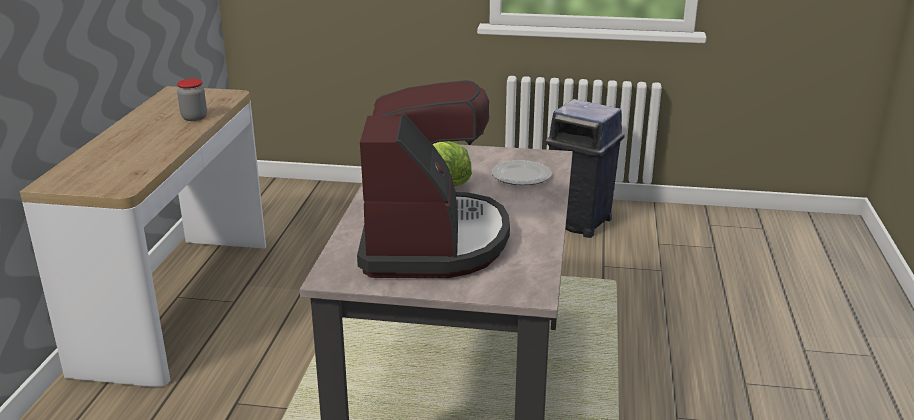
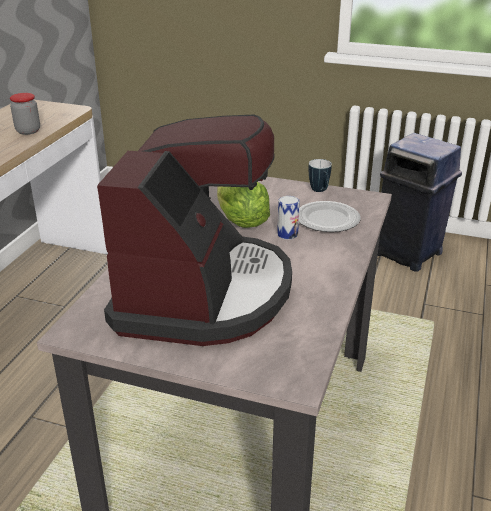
camera: 10 degrees right, 5 degrees up
(489, 190) = (287, 234): none -> can
(507, 153) = (320, 191): none -> mug

